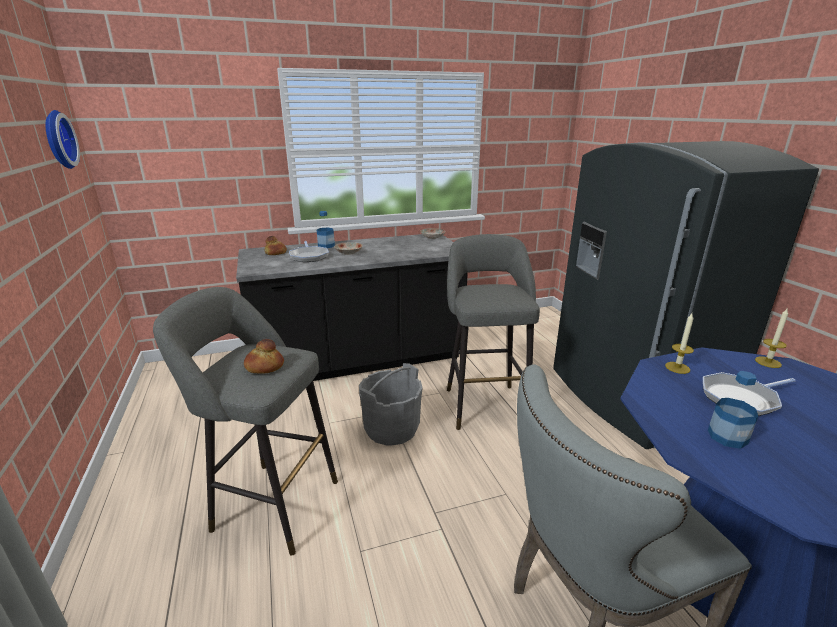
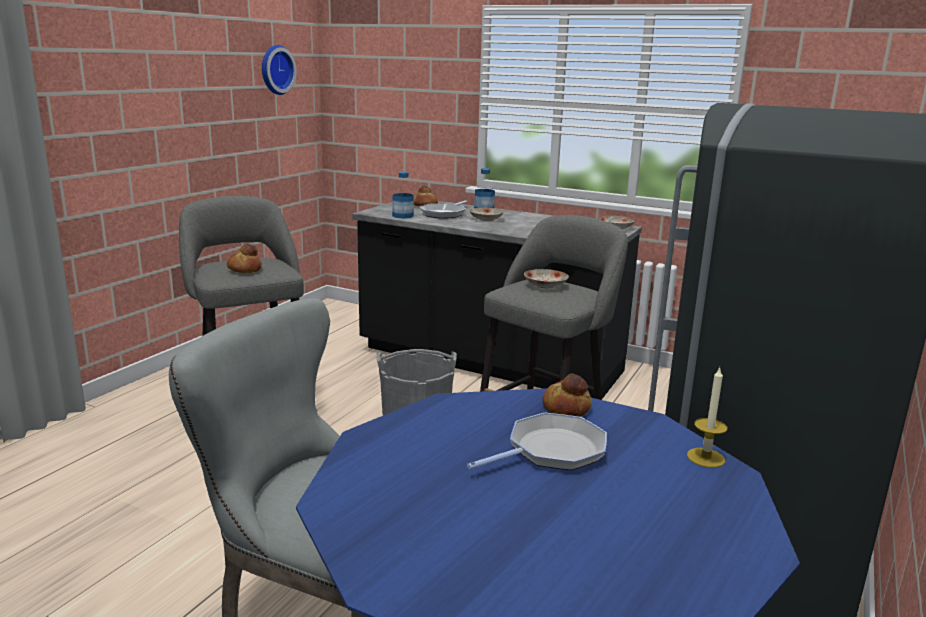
camera: 45 degrees right, 5 degrees down
(486, 291) = (545, 286): none -> plate
(677, 367) = (567, 408): candle -> bread
(727, 437) = (439, 452): bottle -> bottle (403, 216)
(741, 398) = (551, 451): frying pan -> frying pan turned 120 degrees clockwise

